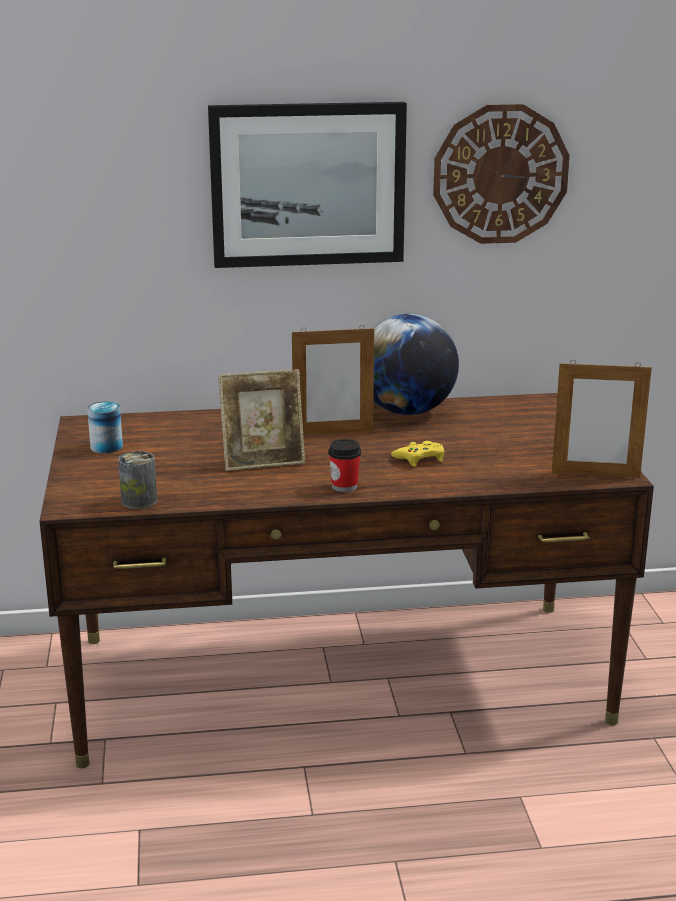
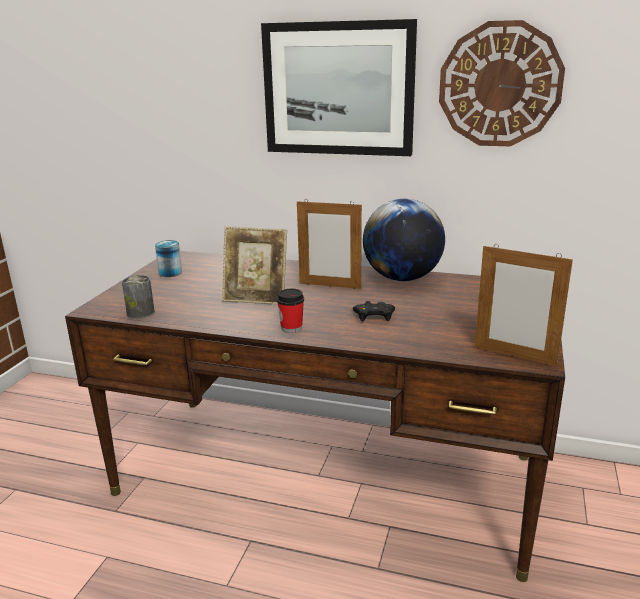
camera: 25 degrees right, 0 degrees up
(420, 458) = (374, 316): yellow game controller -> black game controller

